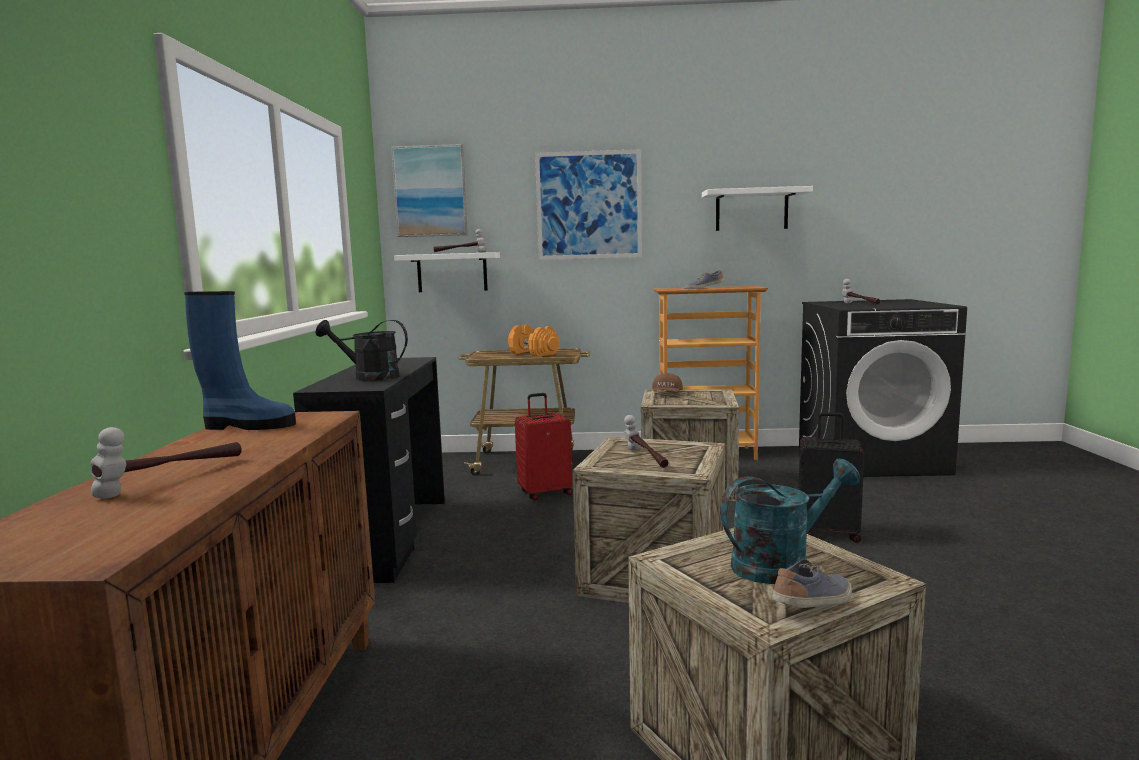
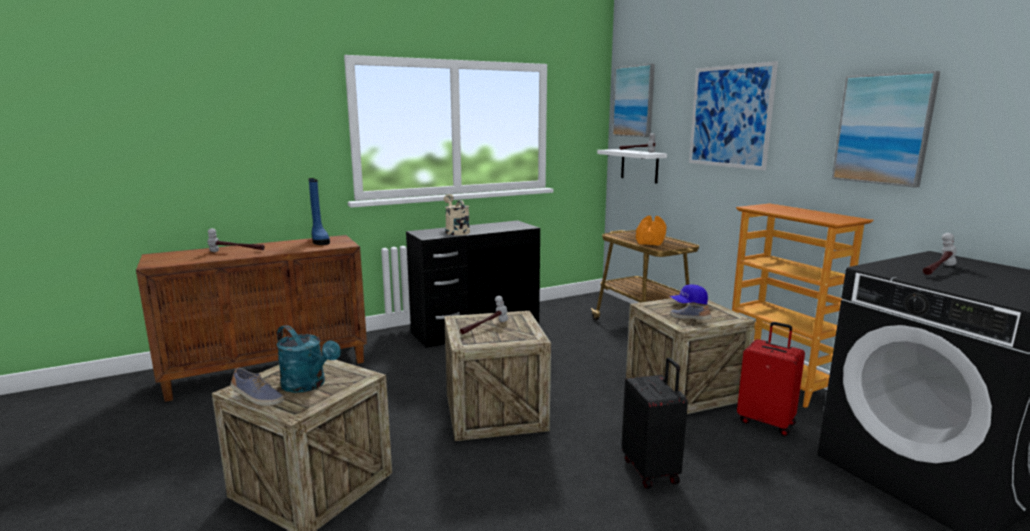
camera: 60 degrees right, 5 degrees up
(368, 377) = (456, 231): black watering can -> beige watering can
(545, 493) = (592, 347): red suitcase -> red suitcase (766, 422)
(666, 394) = (688, 303): brown cap -> blue cap
(703, 288) = (789, 212): shoe -> shoe (690, 319)
(751, 210) = (883, 129): white shelf -> picture

